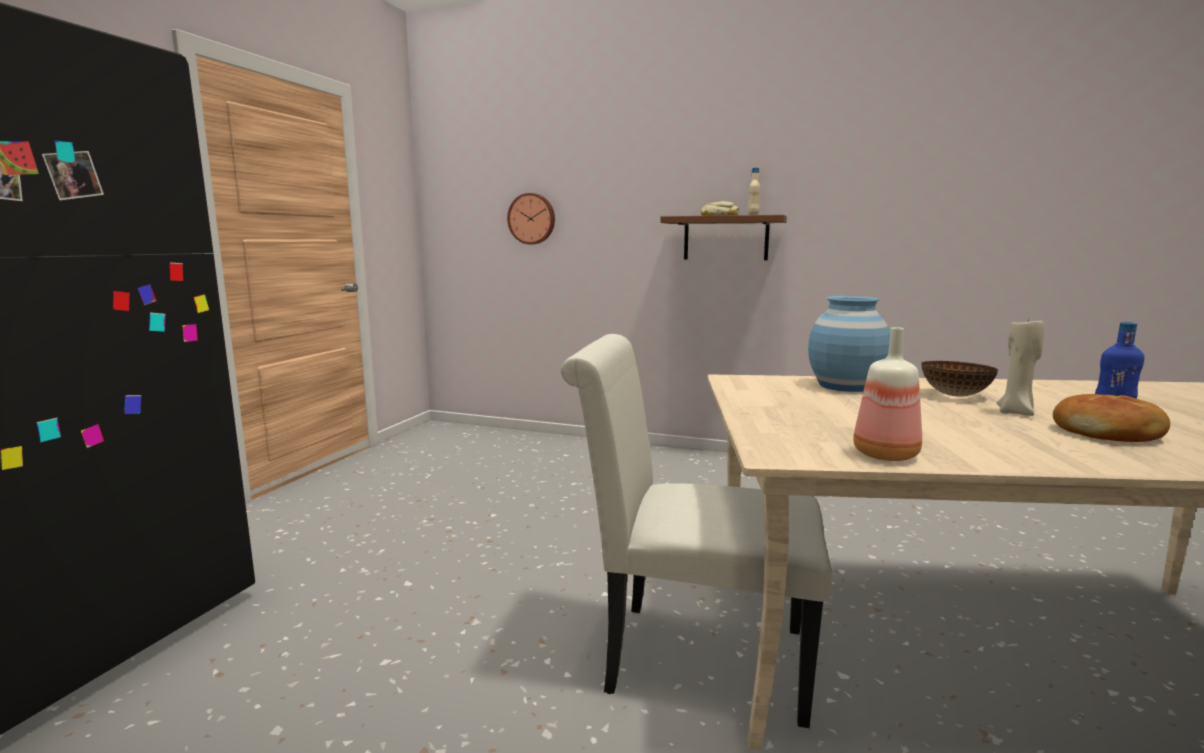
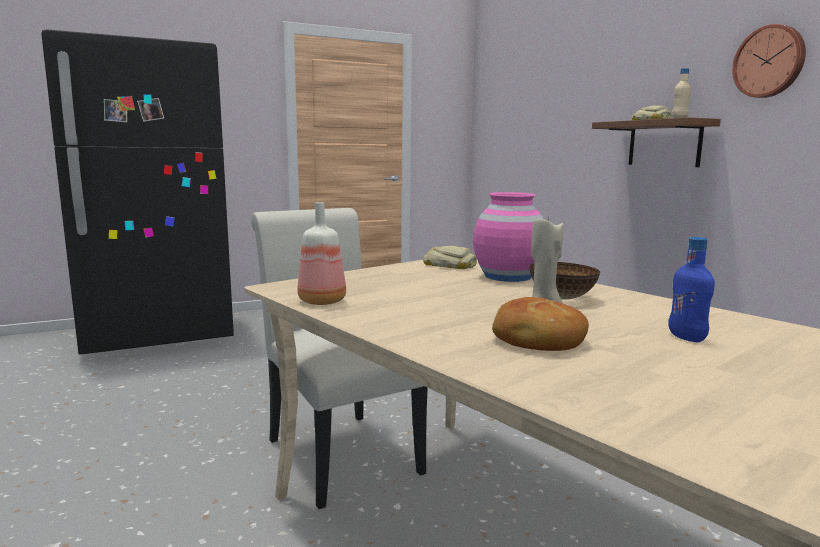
camera: 45 degrees right, 0 degrees up
(532, 219) = (530, 127): wall clock -> wall clock (769, 62)
(762, 386) = (449, 265): none -> bread
(845, 386) = (508, 276): blue vase -> pink vase

